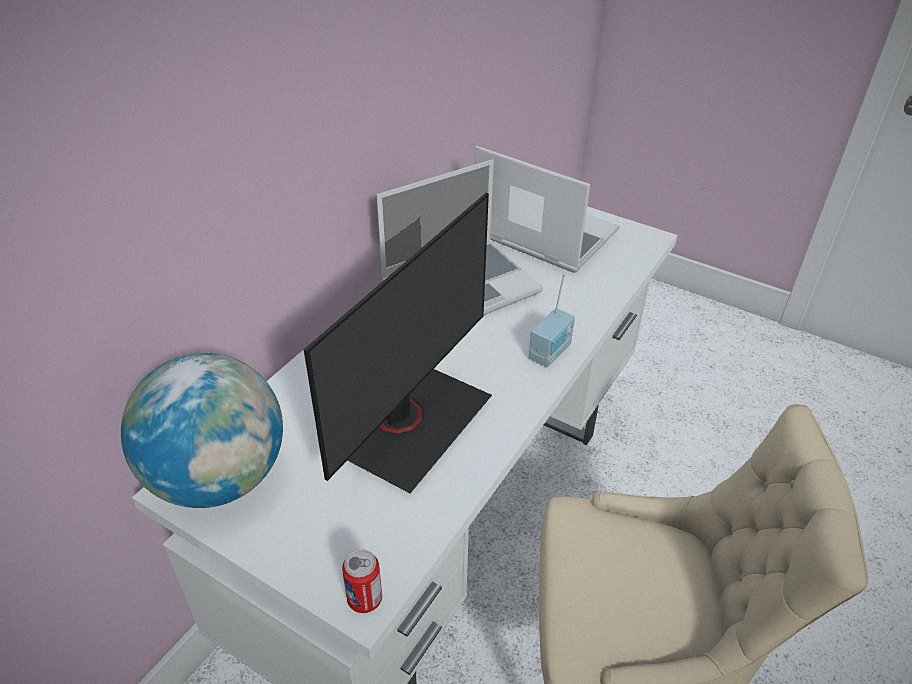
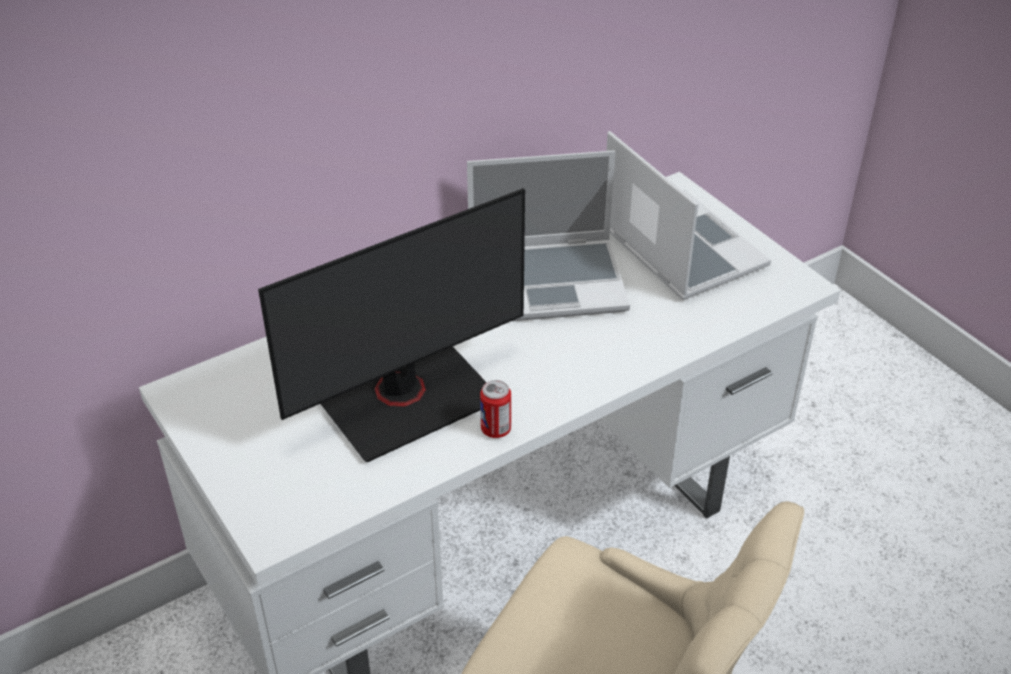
camera: 25 degrees right, 0 degrees up
(219, 477) = (215, 394): globe -> none
(364, 599) = (274, 534): can -> can (496, 429)
(551, 353) = (594, 377): radio -> none

